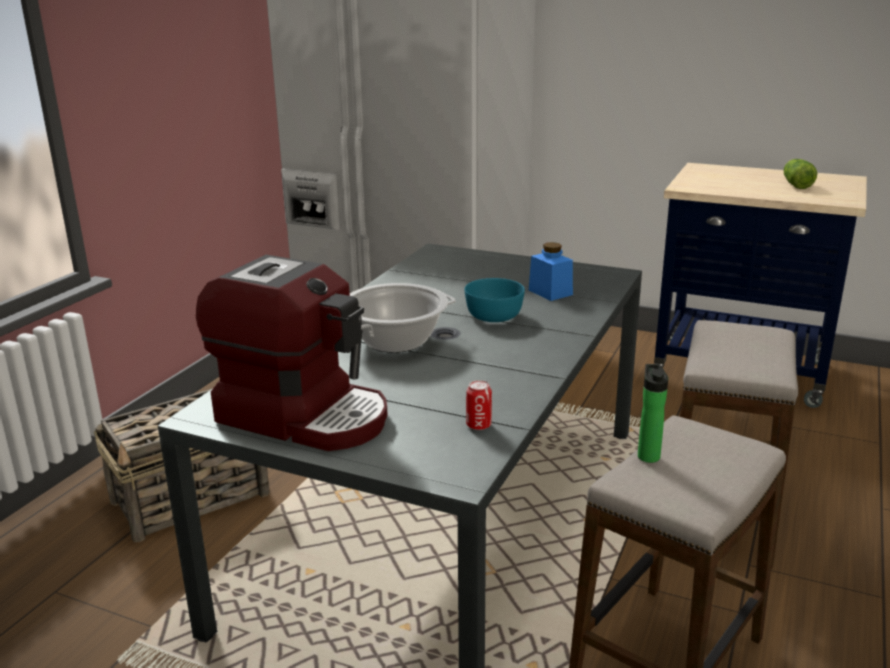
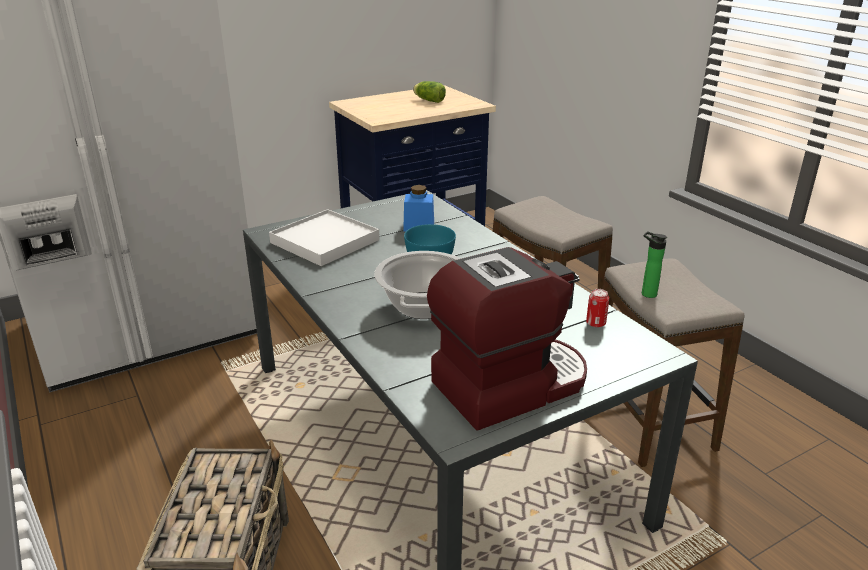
camera: 55 degrees left, 5 degrees up
(454, 272) = (325, 241): none -> white tray

